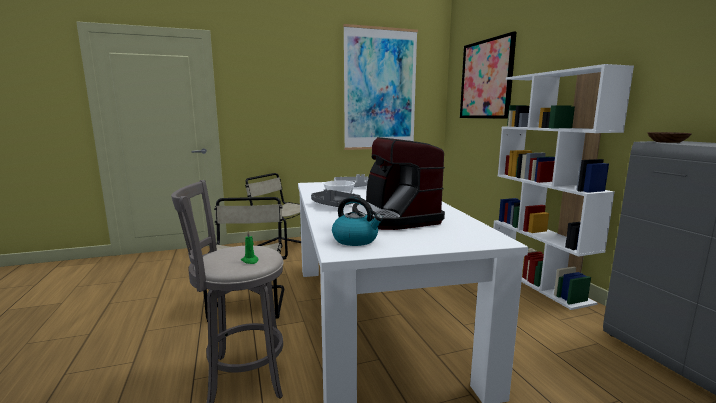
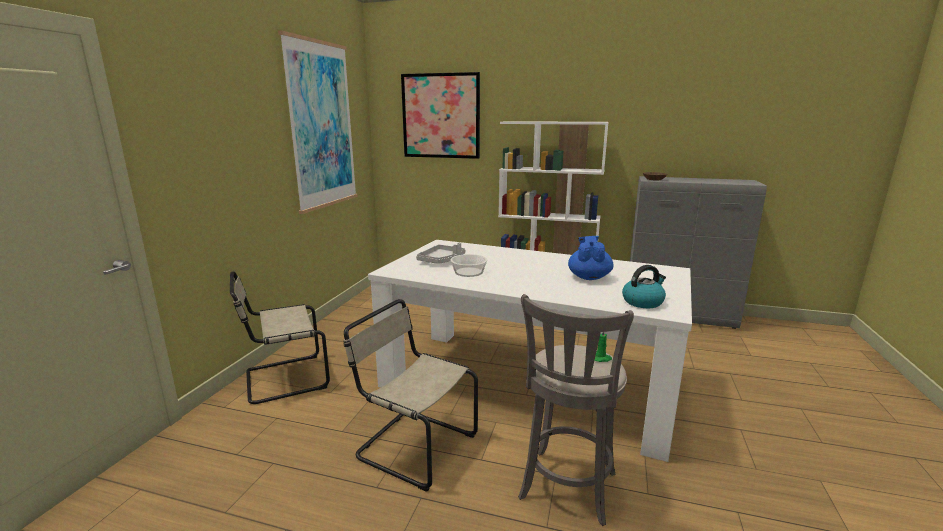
camera: 55 degrees left, 5 degrees up
(333, 205) = (514, 283): grey tray -> none
(394, 218) = (589, 277): coffee machine -> blue teapot

